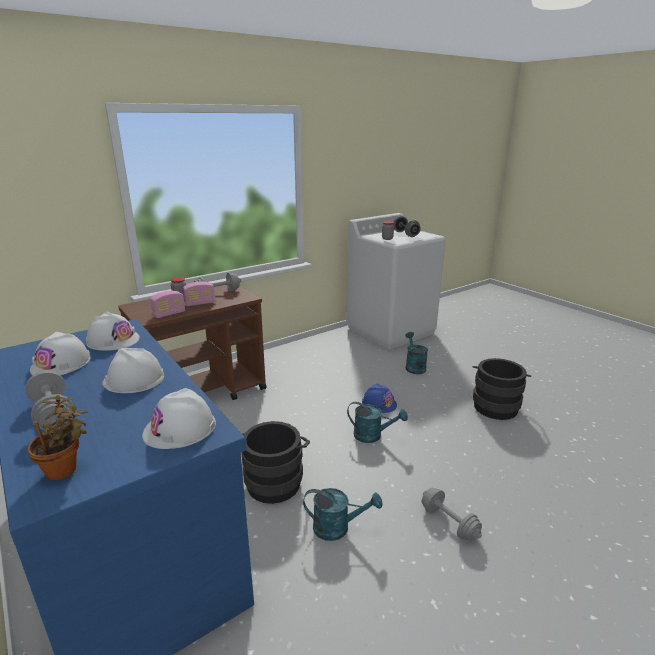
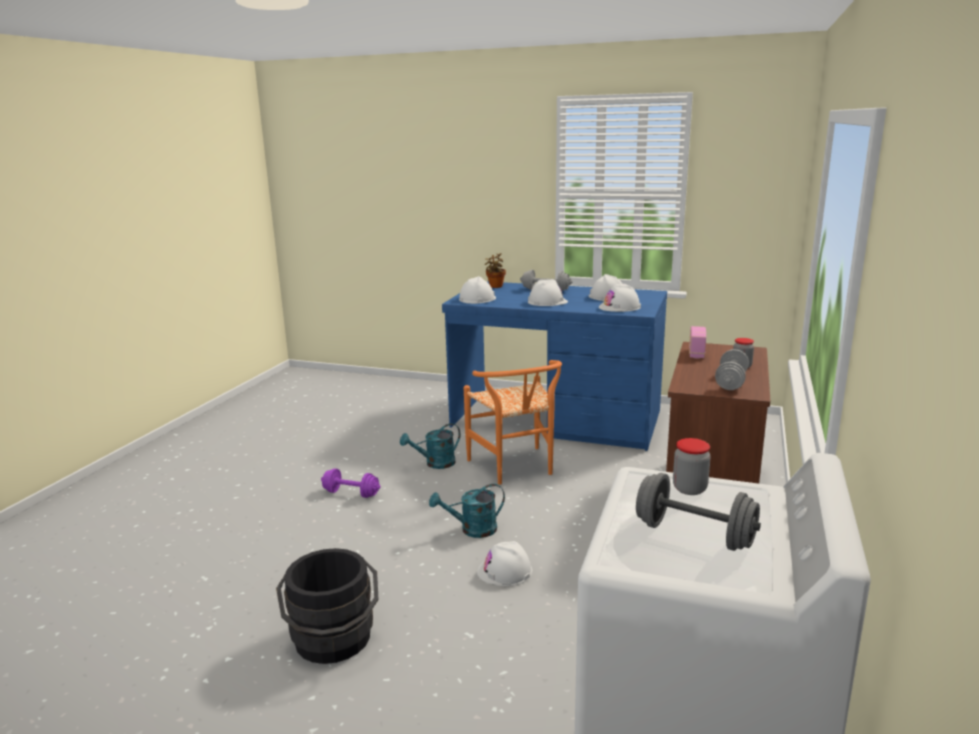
camera: 145 degrees right, 5 degrees down
(200, 303) = (706, 368): radio -> none
(275, 480) = (516, 468): black bucket -> orange chair
(379, 403) = (505, 571): blue hard hat -> white hard hat
(414, 366) = (519, 674): turquoise watering can -> none
(449, 523) = (351, 493): grey dumbbell -> purple dumbbell

